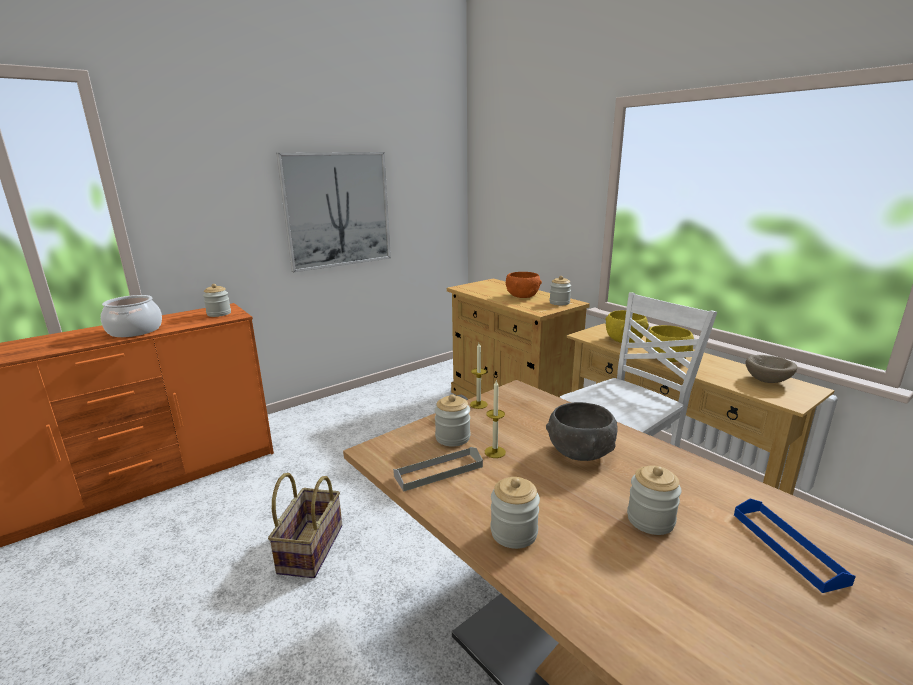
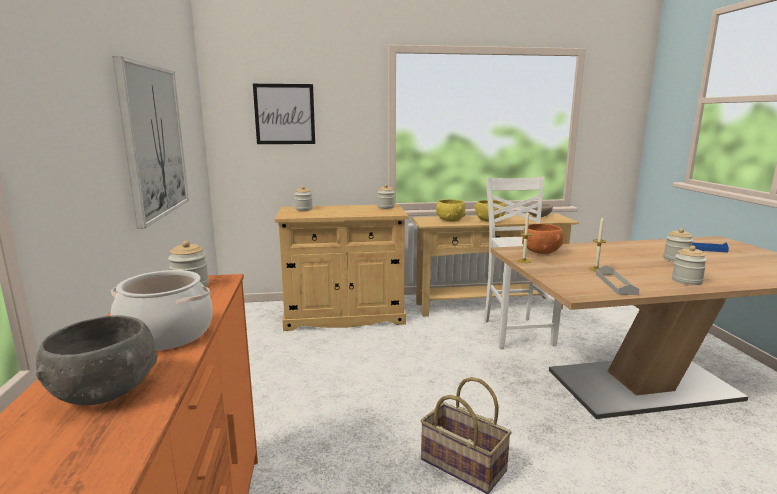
camera: 60 degrees left, 5 degrees down
(452, 437) = (570, 274): jar -> jar (304, 209)
(517, 184) = (284, 114): none -> picture
(522, 296) = (351, 210): orange bowl -> orange bowl (541, 252)
(580, 453) = (605, 255): grey bowl -> grey bowl (105, 392)

